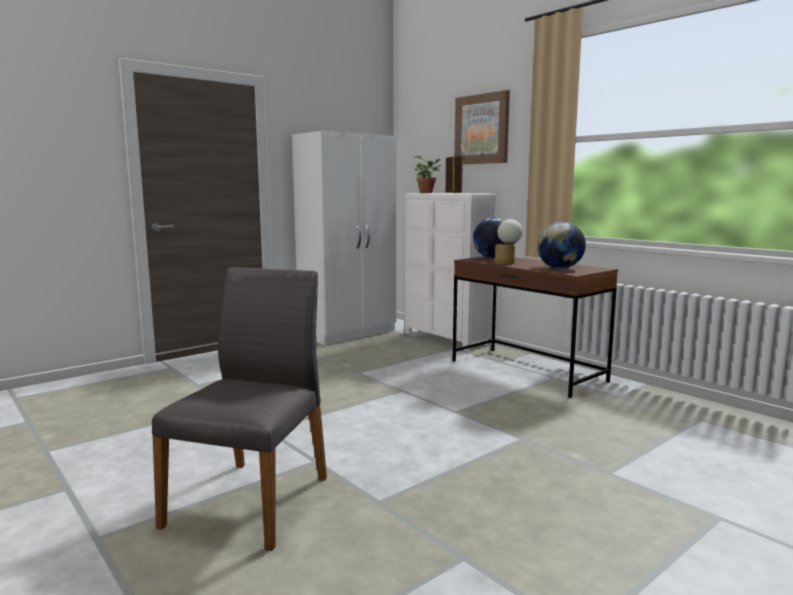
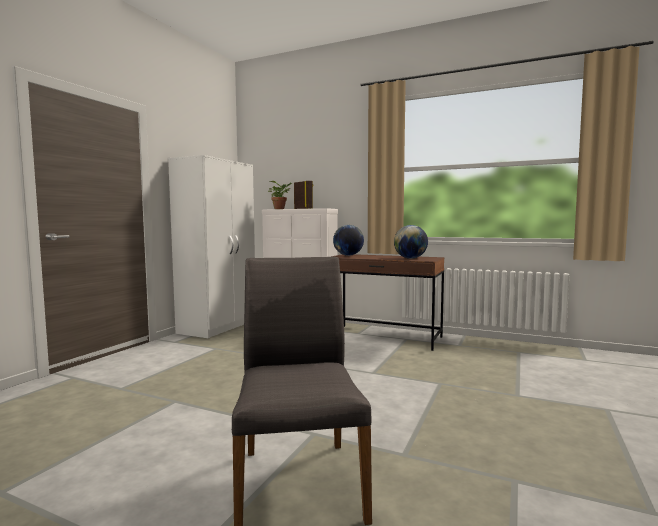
camera: 25 degrees left, 5 degrees down
(482, 129) = (322, 162): picture -> none
(507, 263) = (367, 257): table lamp -> none

